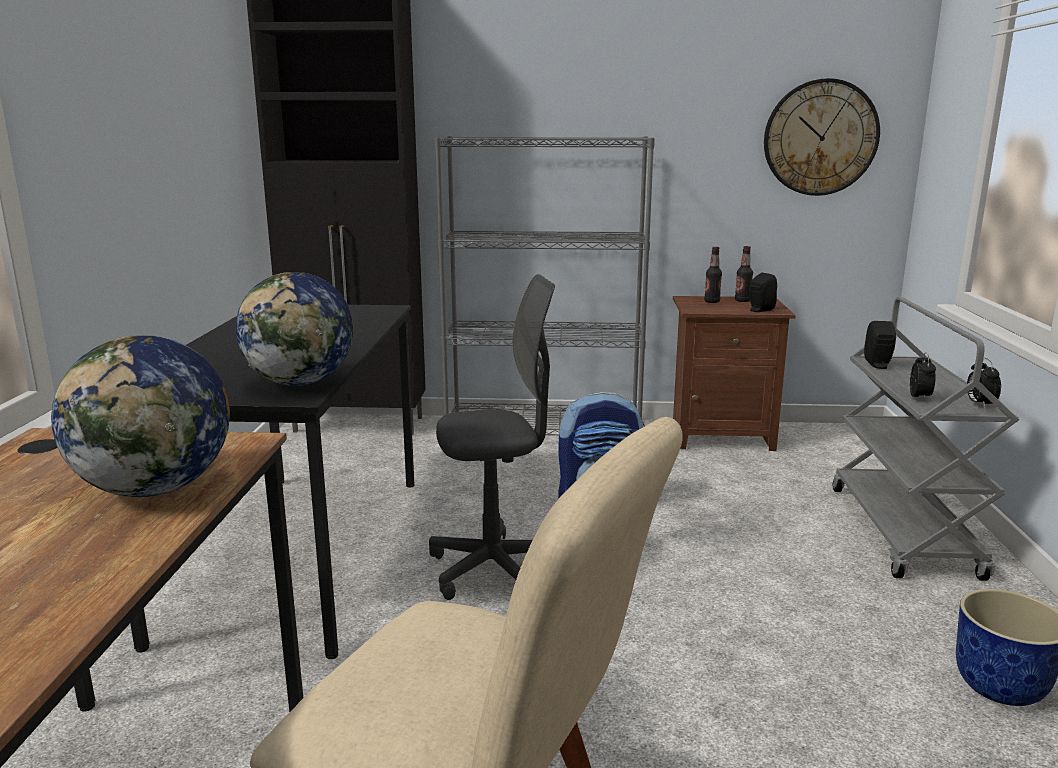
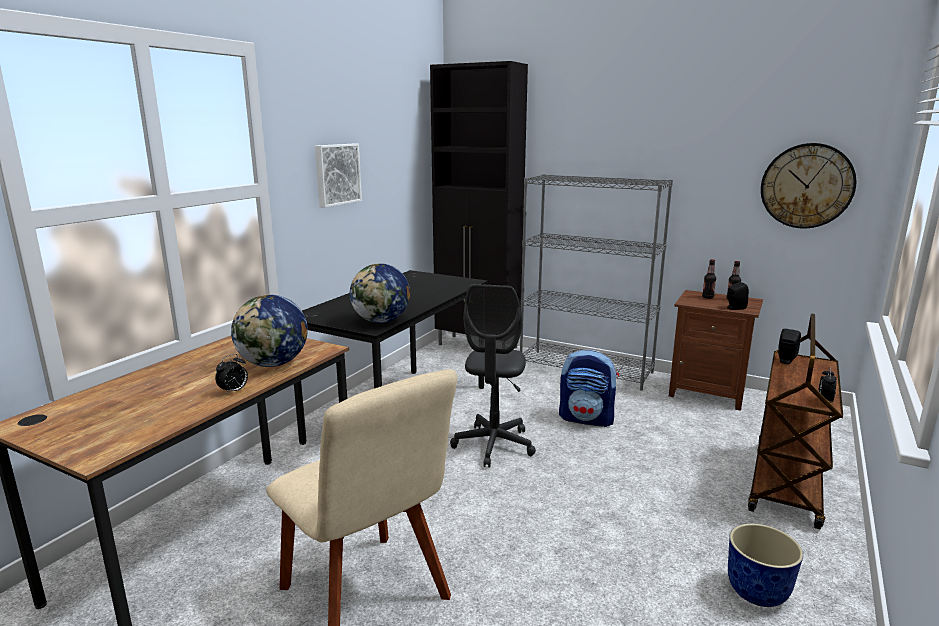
camera: 25 degrees right, 0 degrees up
(121, 123) = (336, 174): none -> picture
(495, 570) = (494, 445): grey office chair -> grey office chair turned 90 degrees clockwise
(903, 532) = (787, 484): grey cart -> brown cart
(920, 398) = (783, 388): alarm clock -> alarm clock (234, 391)

